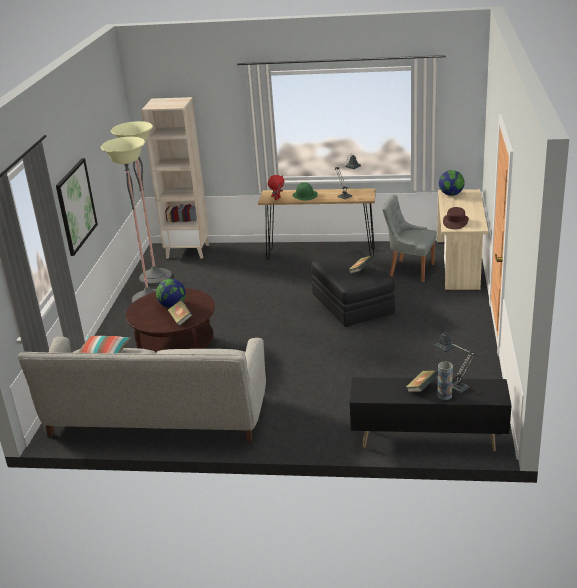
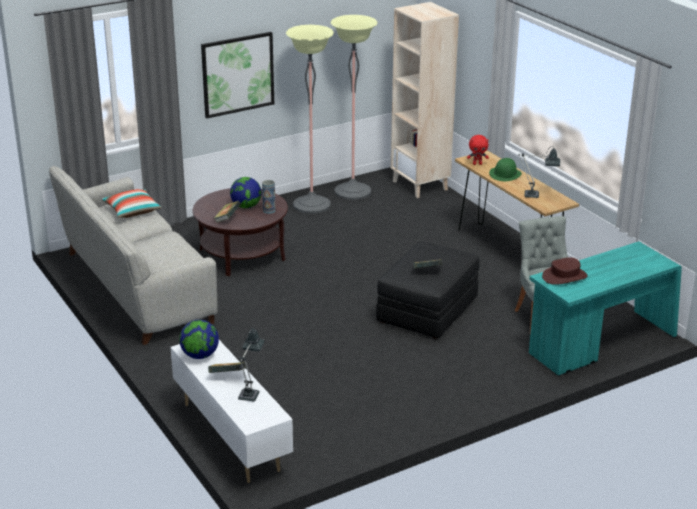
camera: 50 degrees right, 0 degrees up
(427, 439) = (231, 436): black tv stand -> white tv stand
(444, 395) = (227, 392): vase -> vase (269, 211)
(451, 194) = (636, 252): globe -> globe (200, 355)
(459, 265) = (600, 344): beige desk -> turquoise desk

